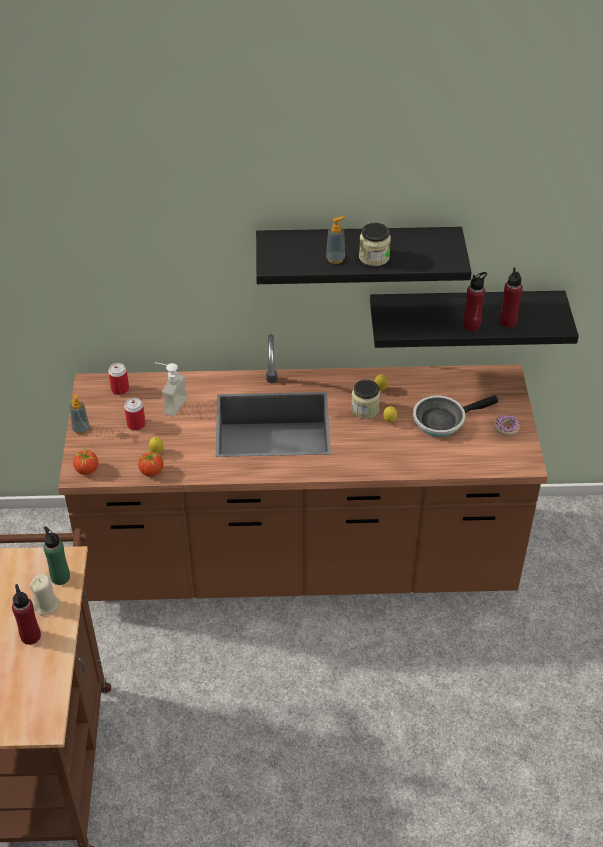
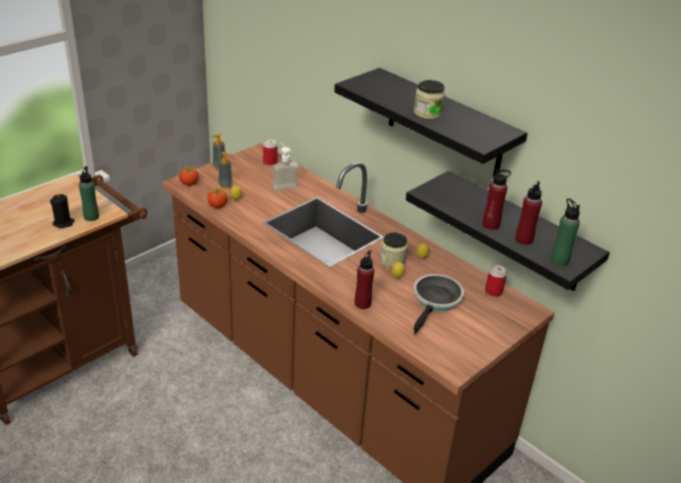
camera: 45 degrees right, 10 degrees down
(30, 636) = (33, 229): red bottle -> red bottle (362, 303)
(46, 605) = (63, 223): beige candle -> black candle
(136, 424) = (249, 181): can -> can (493, 292)
(335, 259) = (400, 101): soap dispenser -> soap dispenser (225, 185)
(442, 420) = (436, 301): frying pan -> frying pan turned 90 degrees clockwise
(506, 428) = (476, 338): donut -> none
(550, 322) = (559, 260): none -> green bottle

